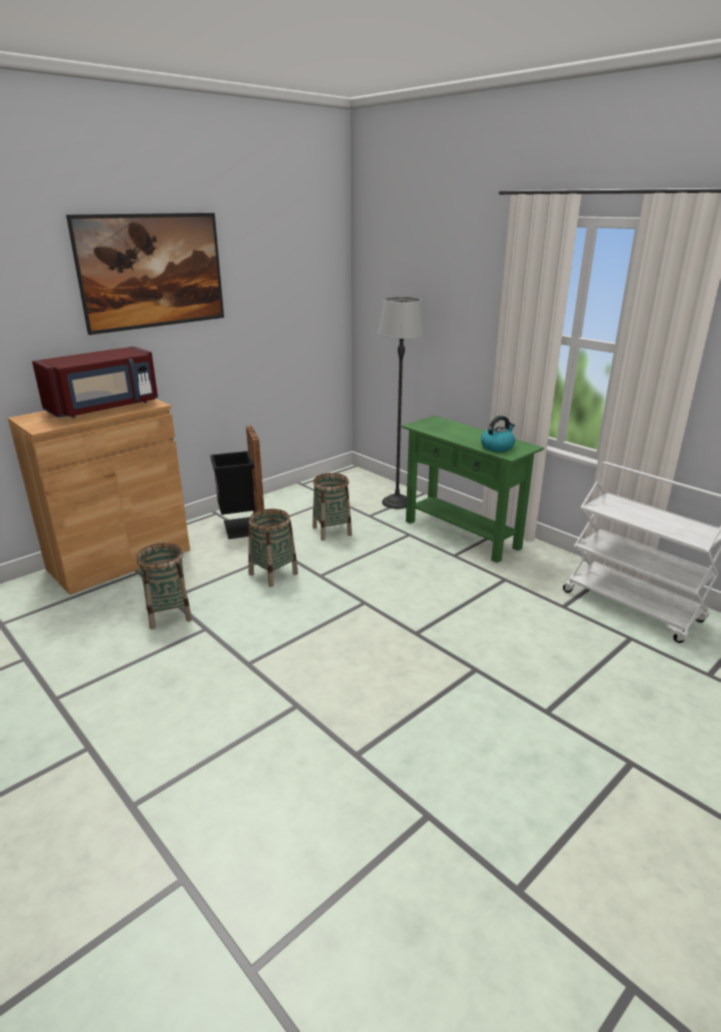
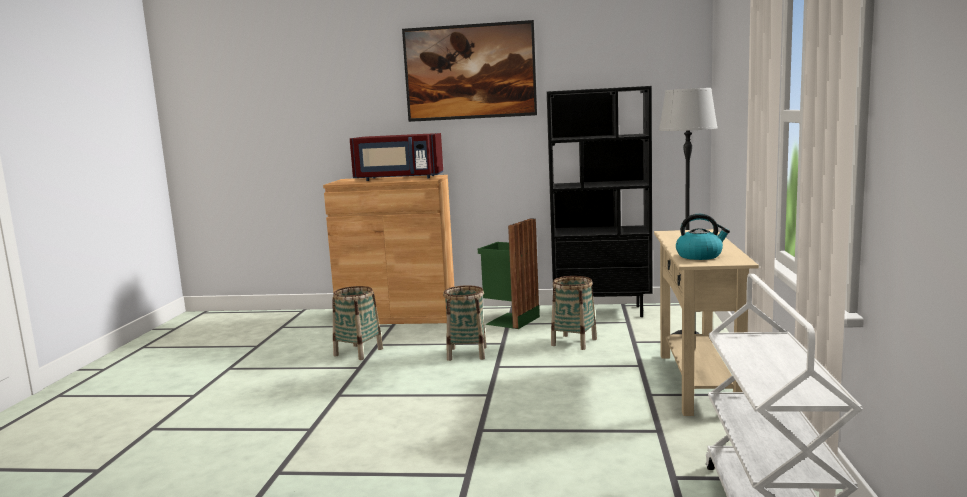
camera: 50 degrees right, 15 degrees down
(242, 527) = (510, 320): black trash can -> green trash can
(298, 495) = (602, 311): none -> black bookcase
(461, 534) = (698, 382): green console table -> beige console table

